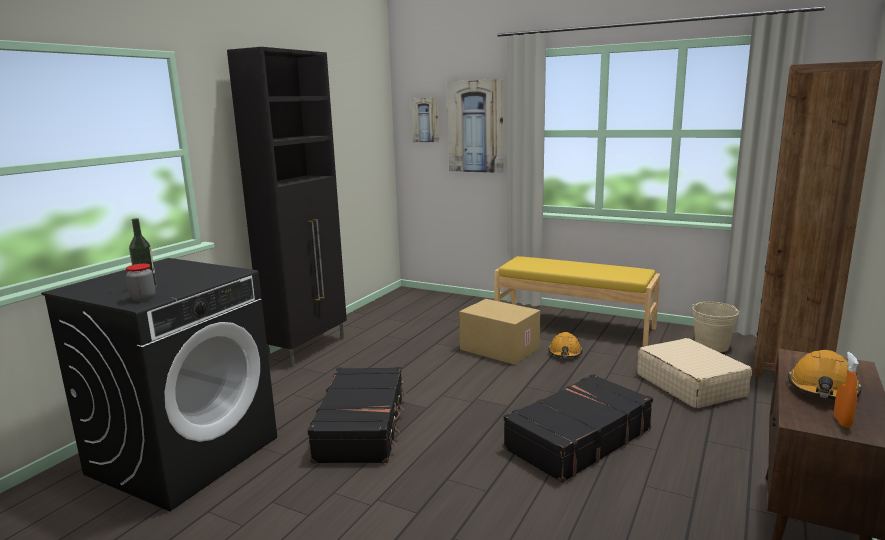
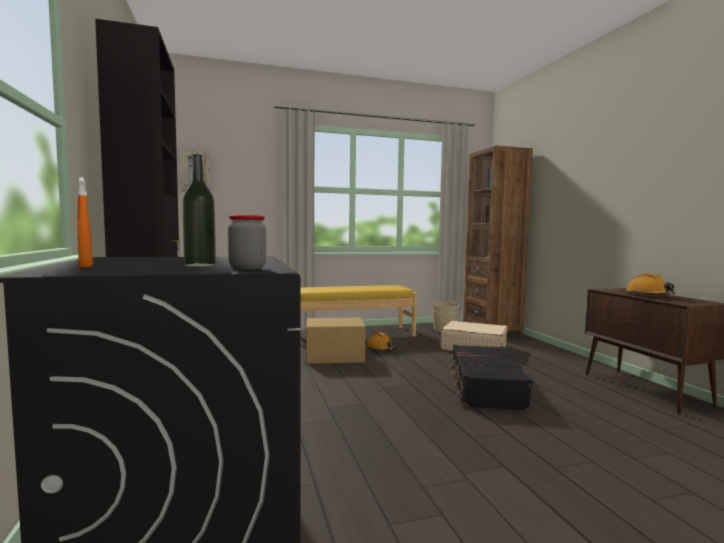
camera: 45 degrees left, 10 degrees down
(362, 426) = (340, 433): black suitcase -> none
(476, 126) = (248, 181): picture -> none
(842, 422) = (691, 301): orange spray bottle -> orange spray bottle (86, 266)

